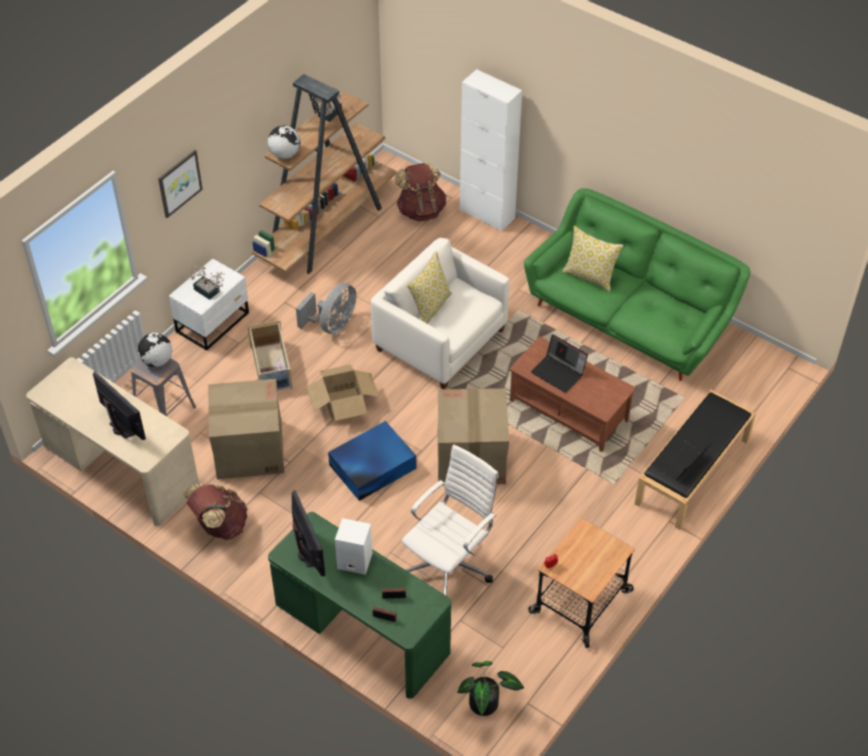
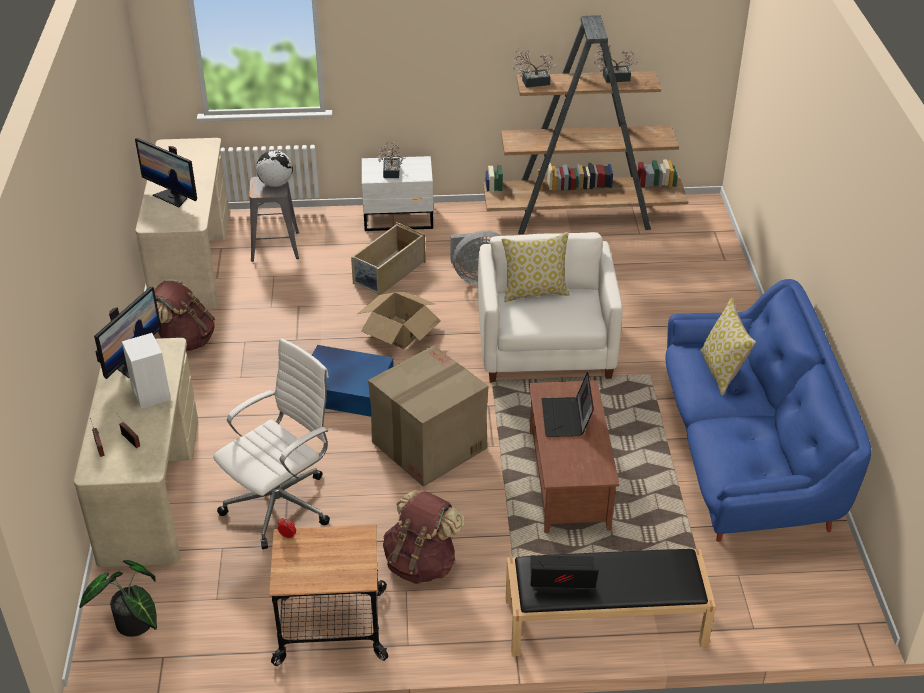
camera: 50 degrees right, 10 degrees down
(122, 427) = (172, 197): monitor -> monitor turned 120 degrees clockwise
(179, 183) = (401, 40): picture -> none
(248, 449) = (284, 310): cardboard box -> none
(285, 154) = (532, 82): globe -> potted plant
(361, 629) = (149, 487): green desk -> beige desk
(421, 210) = (681, 251): brown backpack -> brown backpack (422, 563)
(449, 565) = (281, 504): white office chair -> white office chair turned 45 degrees counterclockwise
(487, 214) = (738, 290): white cabinet -> none
(629, 319) = (746, 456): green sofa -> blue sofa

